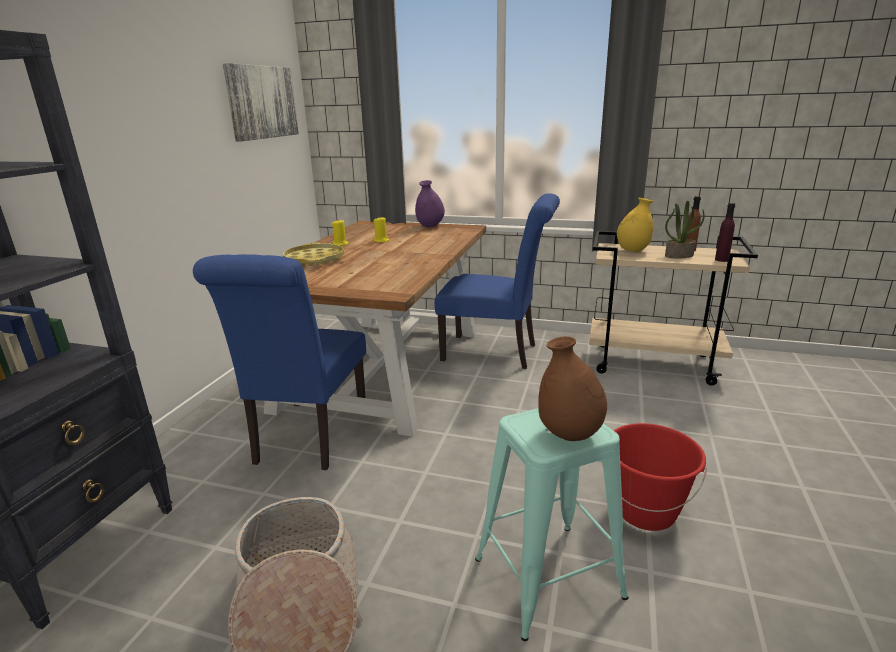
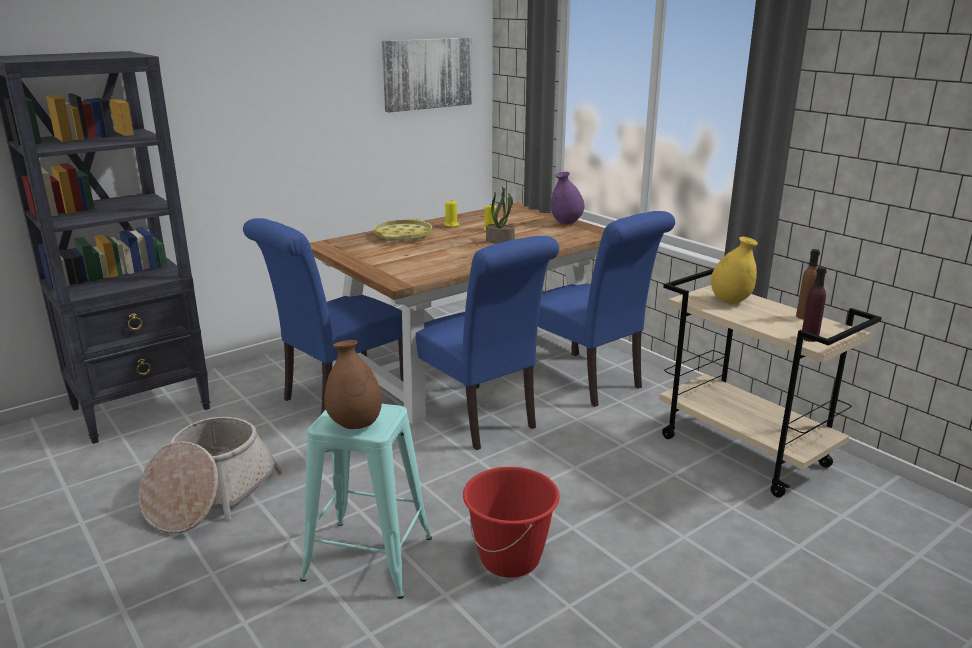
camera: 35 degrees right, 0 degrees up
(460, 410) = (479, 419): none -> blue chair
(679, 255) = (771, 320): potted plant -> potted plant (500, 241)

